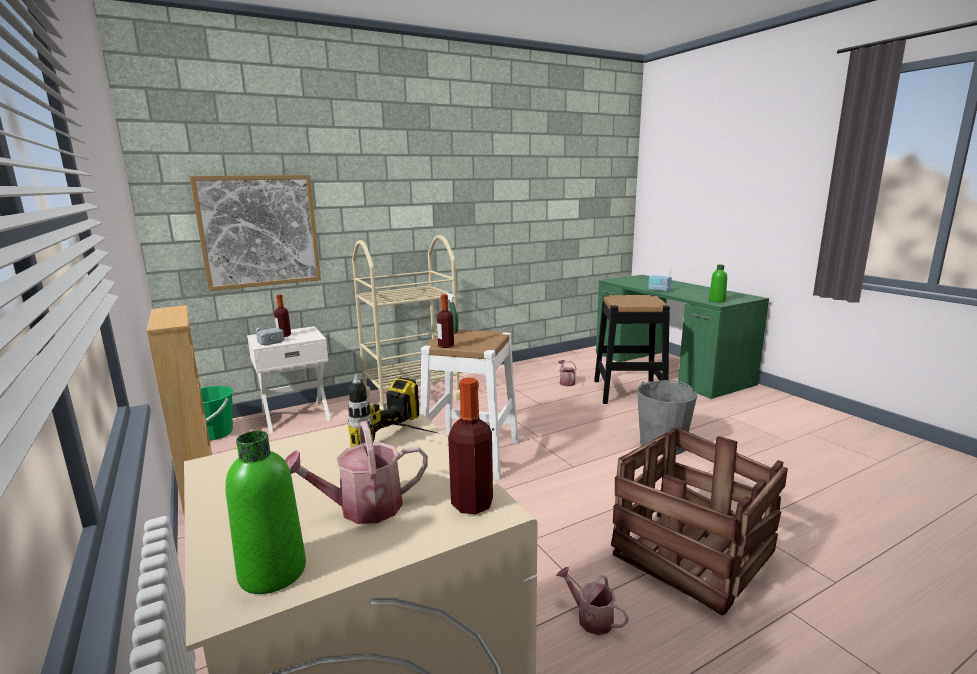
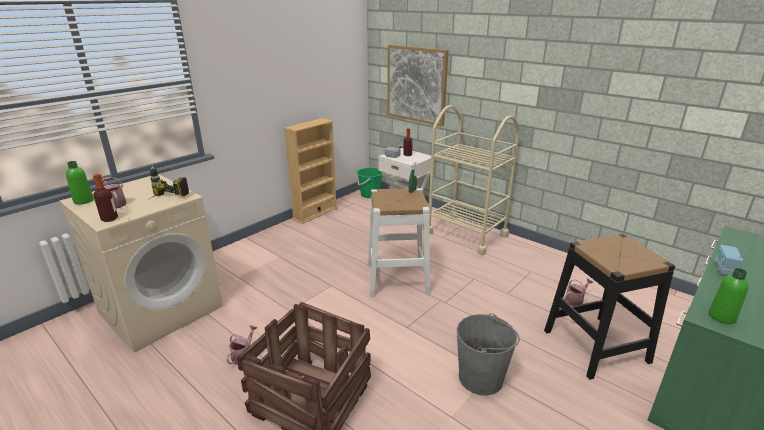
camera: 70 degrees right, 10 degrees up
(446, 346) = (378, 195): bottle -> none

